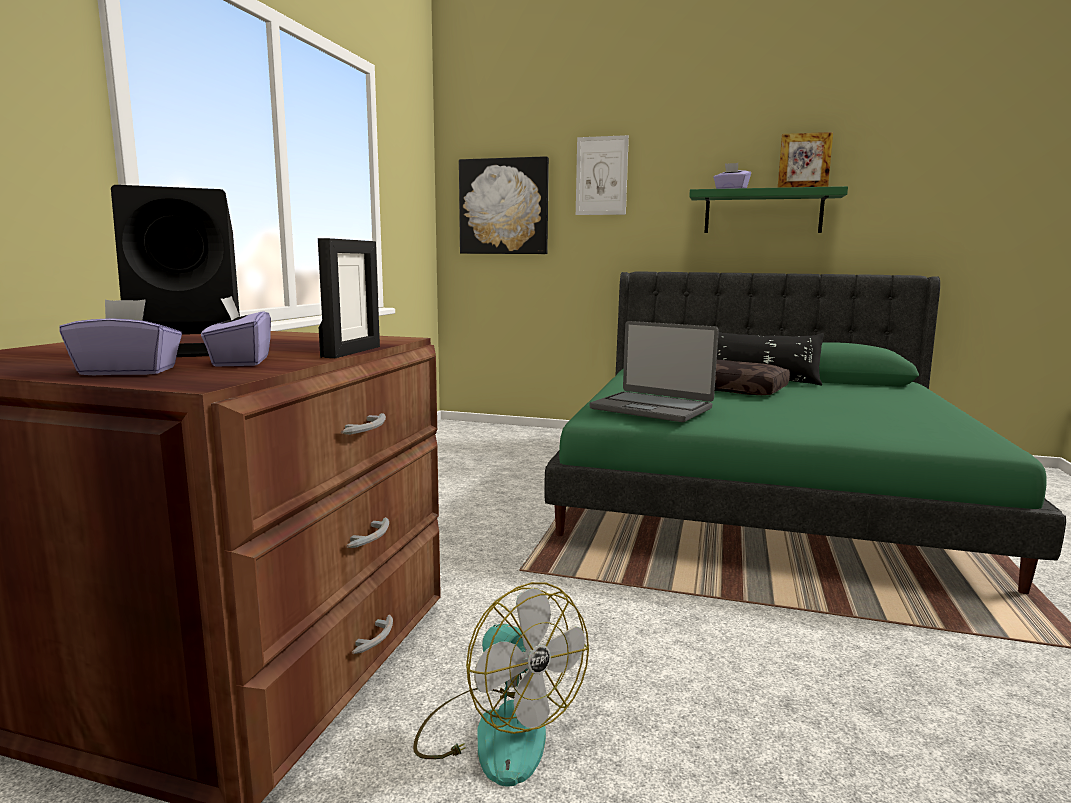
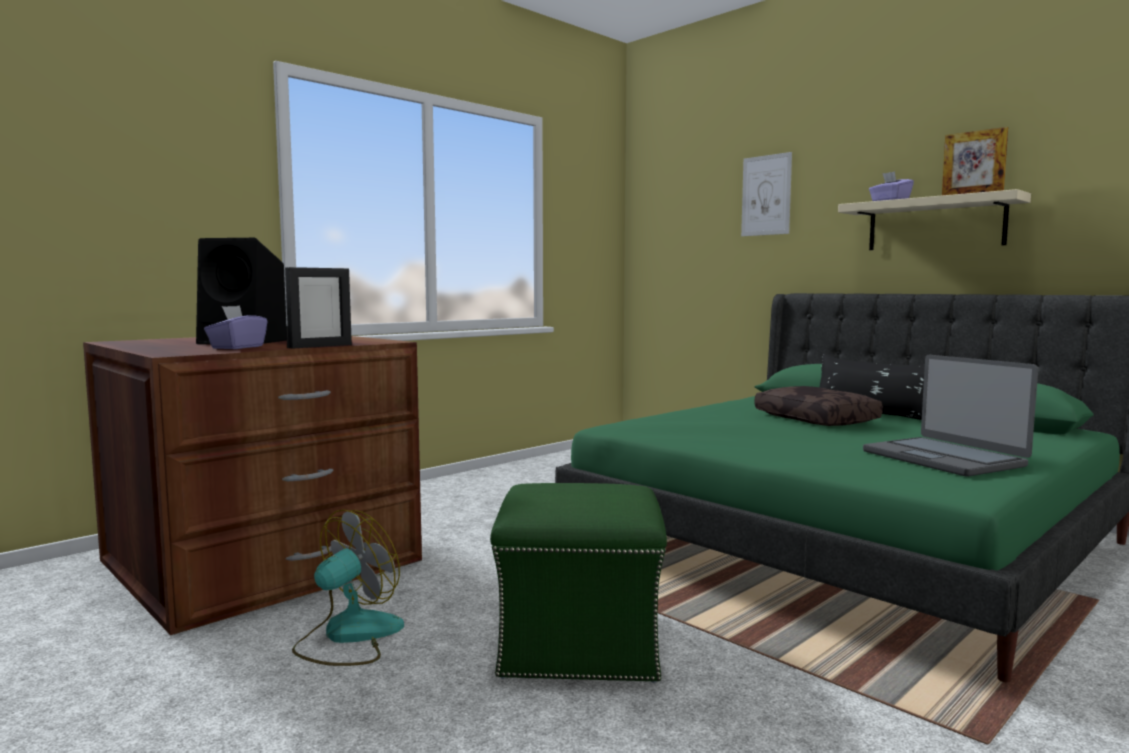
camera: 30 degrees right, 5 degrees down
(128, 371) = (169, 348): purple tissue box -> none
(497, 731) = (348, 636): fan -> fan turned 135 degrees counterclockwise
(504, 207) = (679, 231): picture -> none
(652, 408) = (668, 424): laptop -> laptop (943, 458)
(727, 657) = (577, 643): none -> green ottoman
(763, 212) = (935, 224): green shelf -> beige shelf

